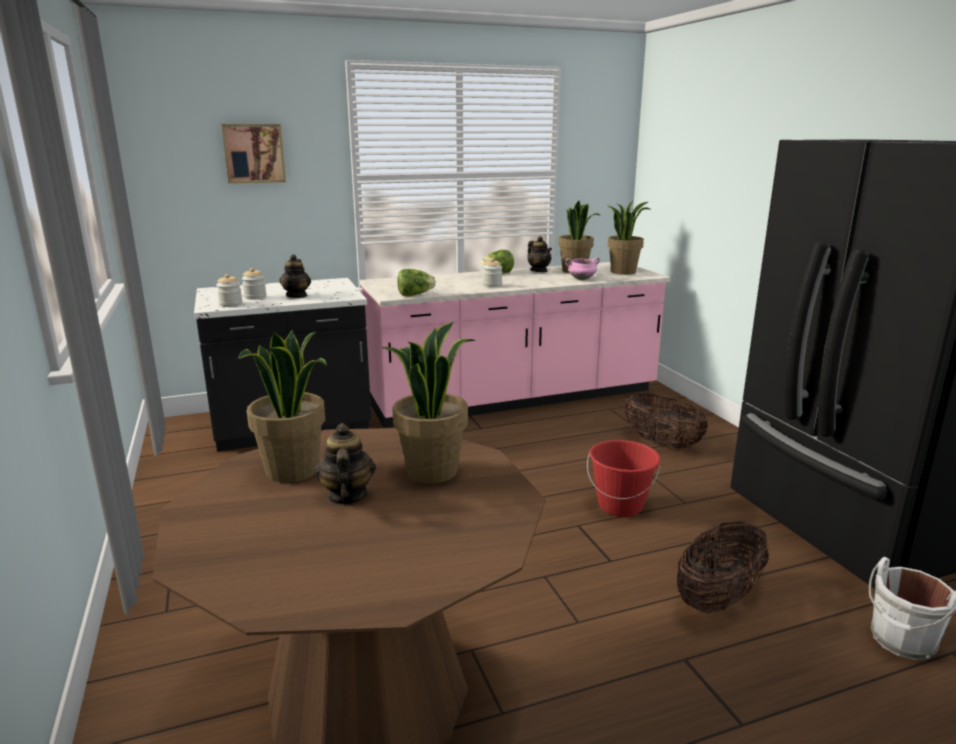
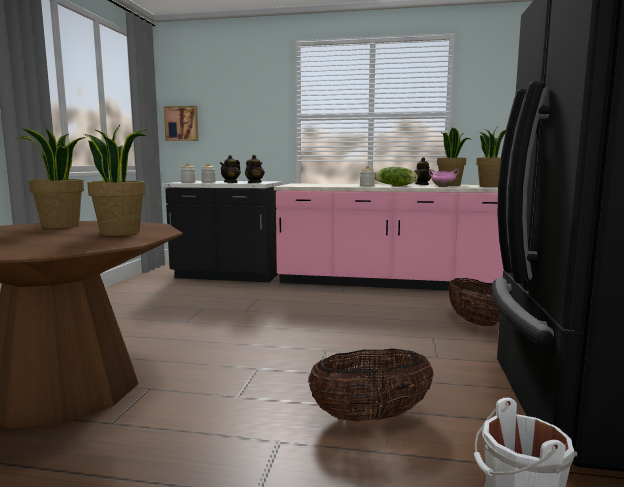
camera: 30 degrees right, 10 degrees down
(254, 153) = (236, 101): picture -> picture (182, 123)
(346, 496) = (53, 233): teapot -> teapot (254, 183)
(415, 295) = (302, 186): lettuce -> lettuce (402, 186)
(620, 506) = (377, 347): red bucket -> none

